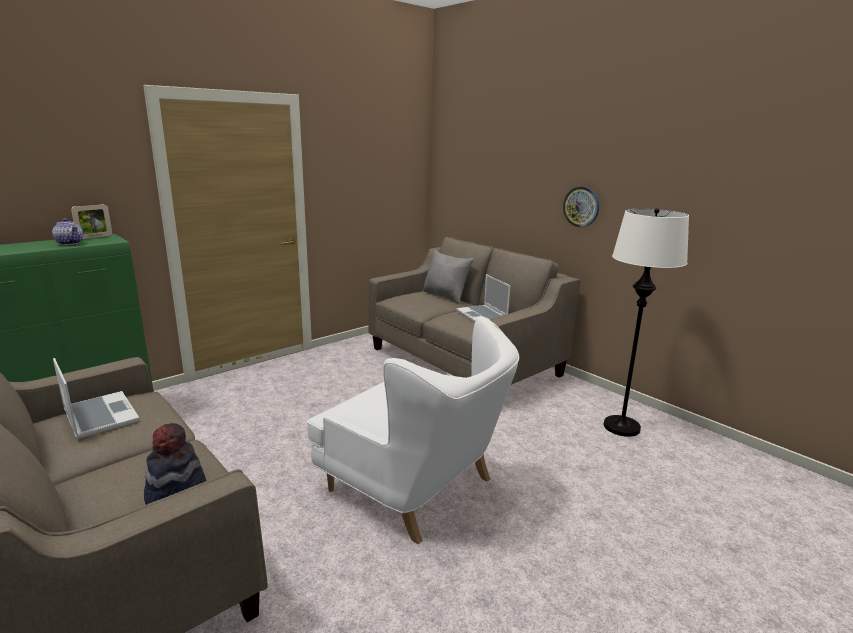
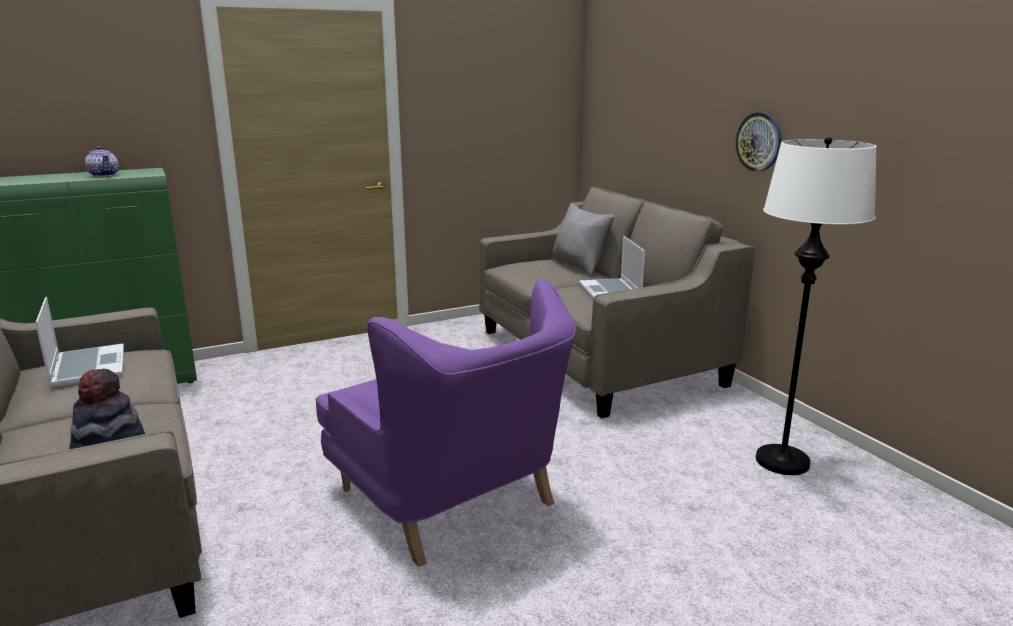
camera: 15 degrees right, 0 degrees up
(95, 237) = (136, 170): picture frame -> none
(414, 486) = (449, 499): white armchair -> purple armchair

